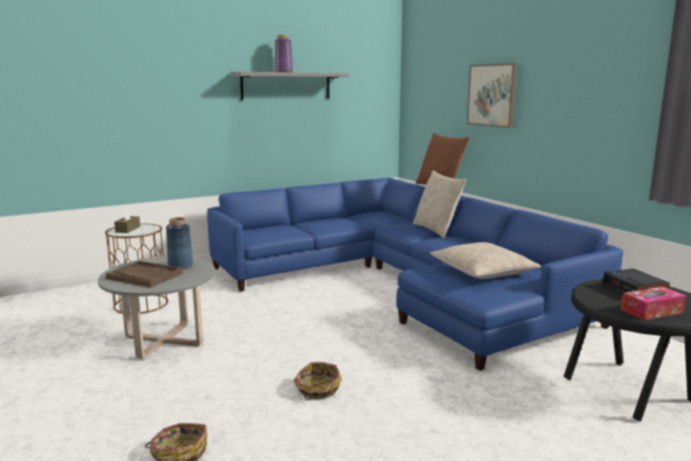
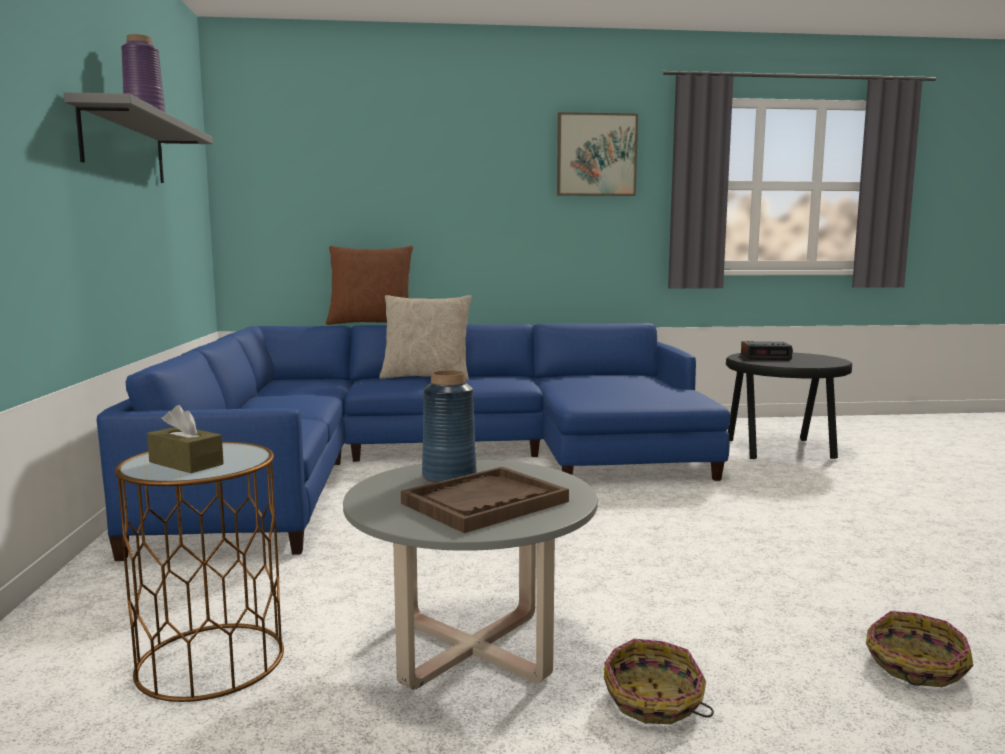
camera: 65 degrees left, 5 degrees down
(317, 389) = (738, 555): basket -> basket (654, 701)
(482, 271) = (616, 387): beige pillow -> none
(492, 95) = (428, 189): picture -> picture (596, 155)
(652, 311) = (818, 361): tissue box -> none

